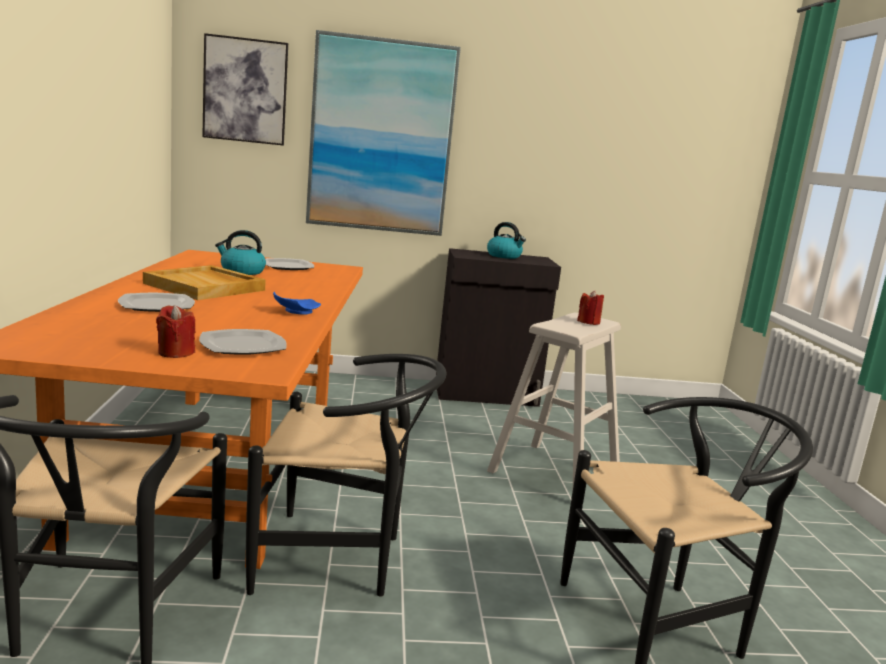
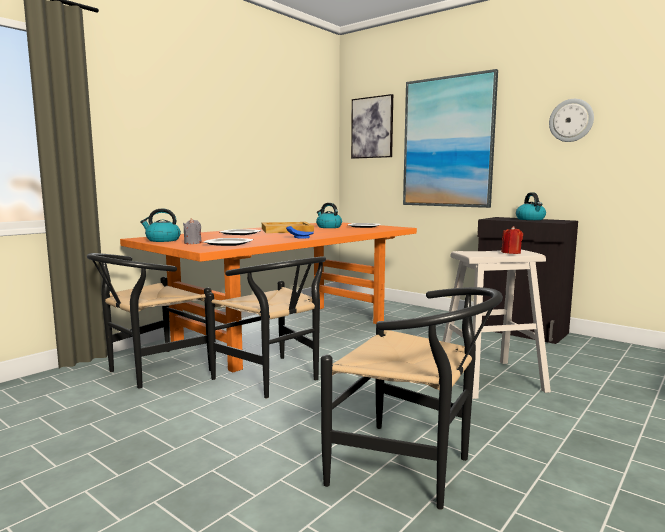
camera: 45 degrees right, 5 degrees down
(76, 348) = (162, 240): none -> kettle
(176, 353) = (192, 243): red candle -> grey candle
(546, 135) = (571, 120): none -> wall clock

